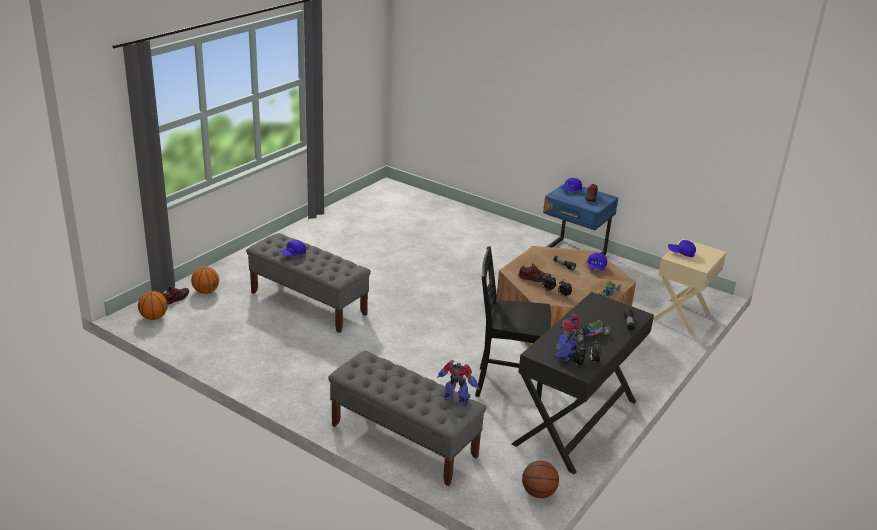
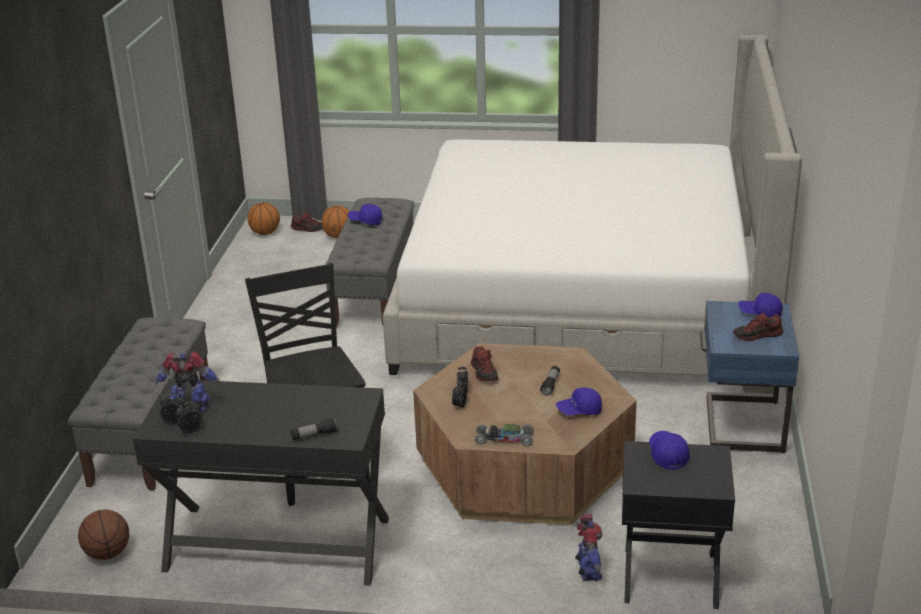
camera: 65 degrees right, 0 degrees up
(404, 245) = (585, 299): none -> bed
(456, 399) = (134, 398): toy robot -> toy robot (588, 571)
(589, 334) = (258, 412): toy car -> none
(682, 317) = (670, 577): beige nightstand -> black nightstand

